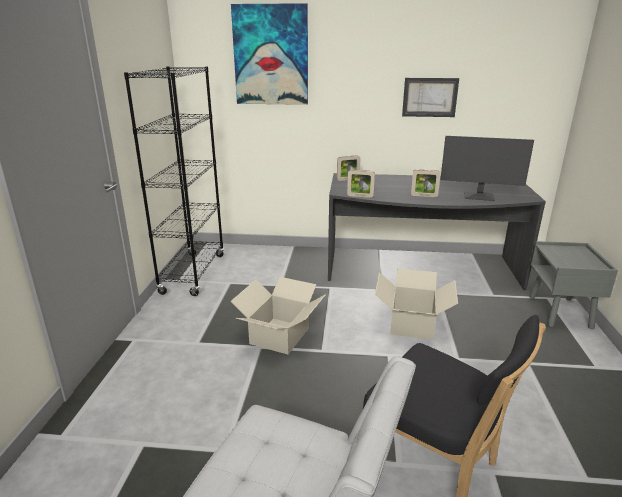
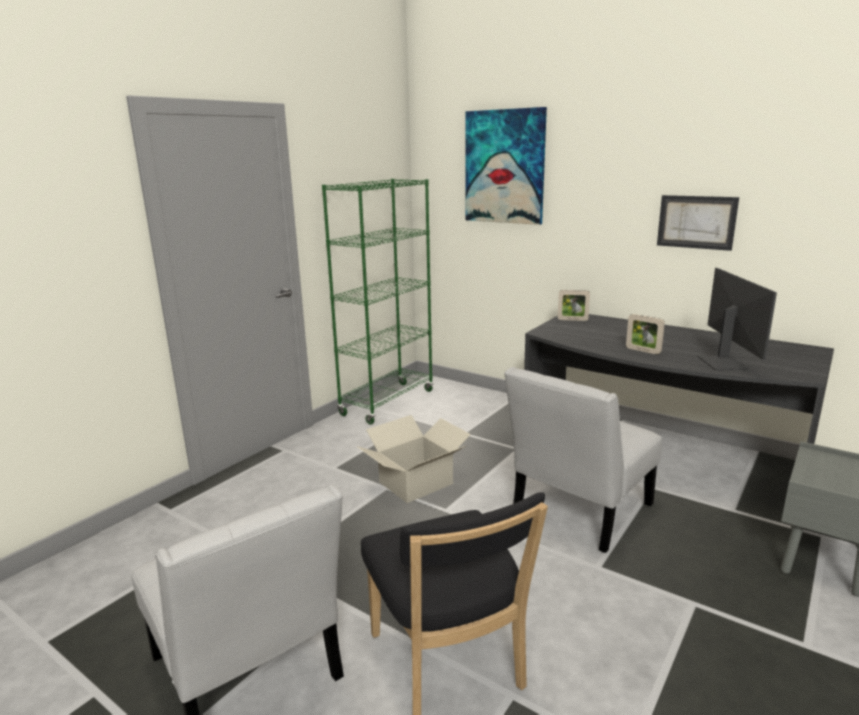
camera: 30 degrees right, 5 degrees down
(193, 274) = (387, 403): black bookcase -> green bookcase
(360, 196) = (559, 340): picture frame -> none
(411, 324) = (578, 512): cardboard box -> white chair
(479, 196) = (723, 362): monitor -> monitor turned 135 degrees counterclockwise

